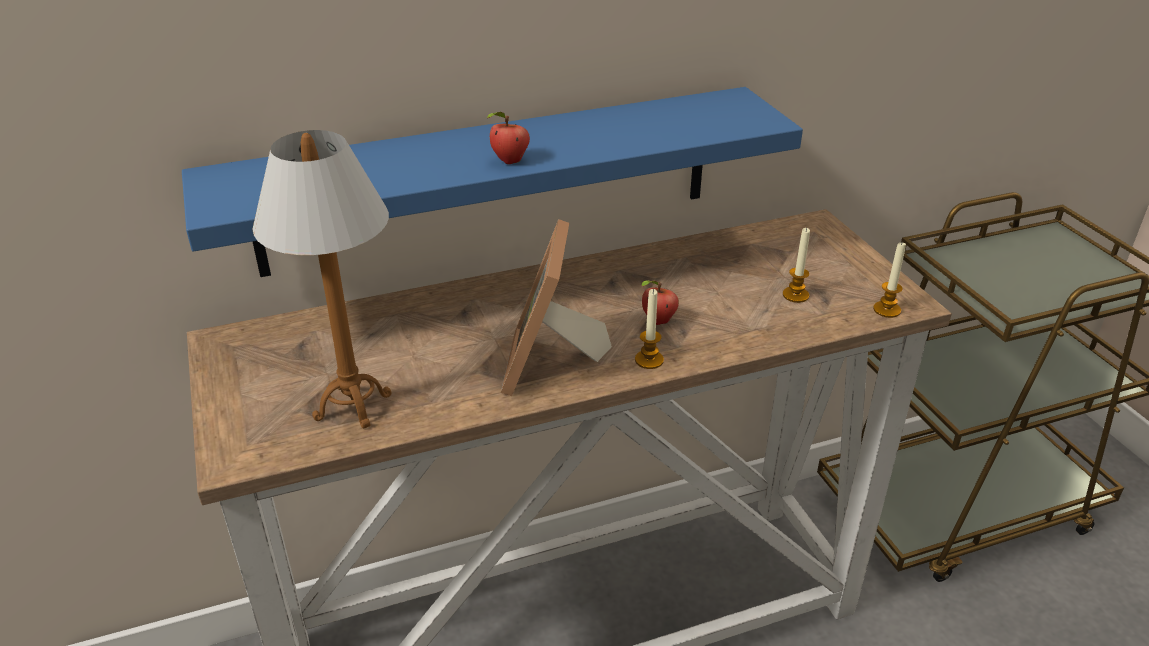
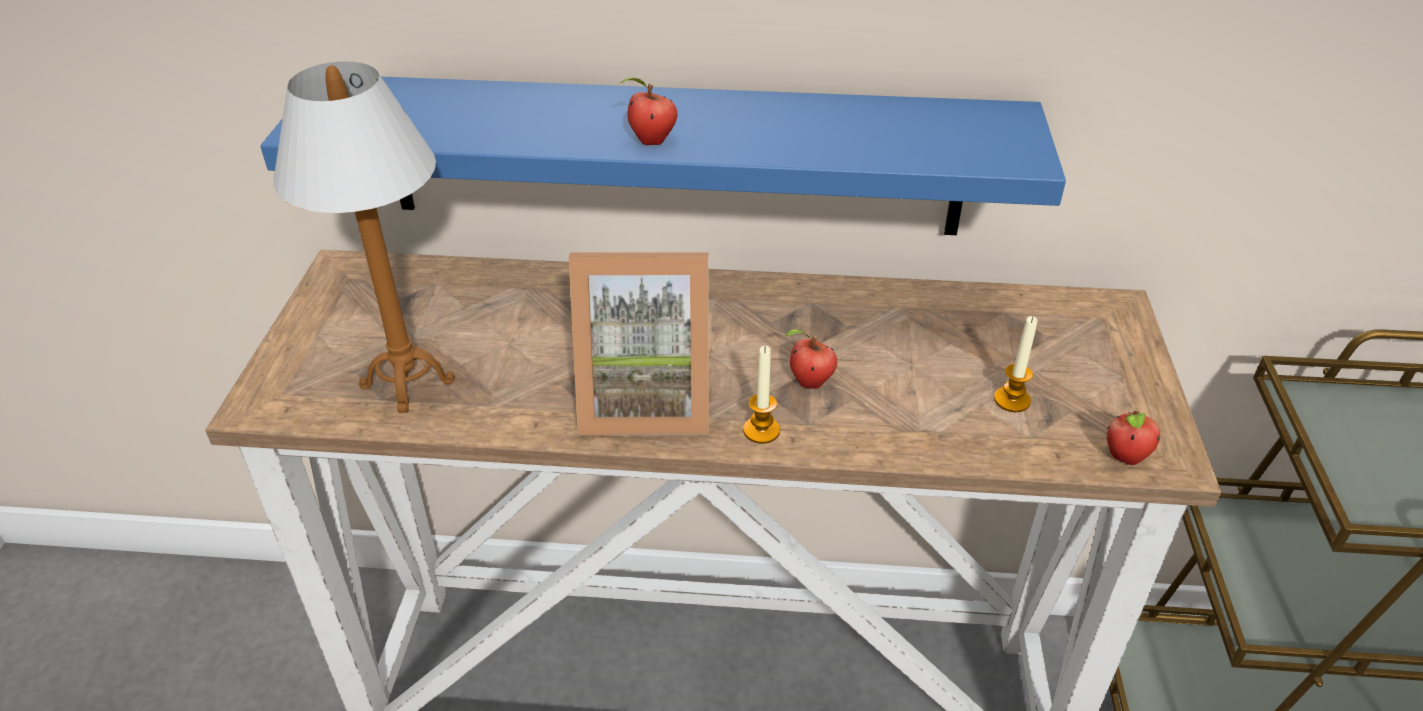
camera: 25 degrees right, 5 degrees up
(551, 365) = (645, 400): picture frame -> picture frame turned 120 degrees counterclockwise
(886, 310) = (1125, 458): candle -> apple

